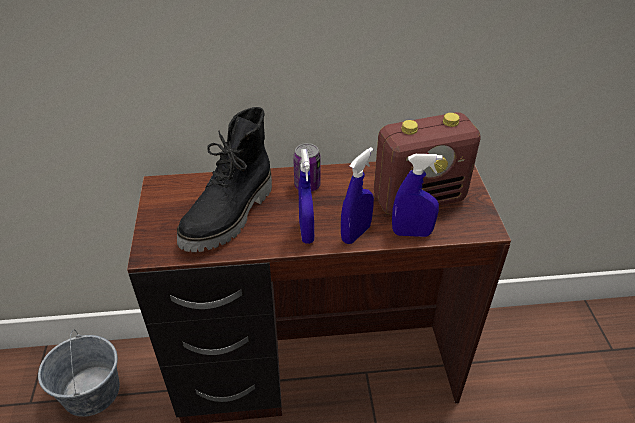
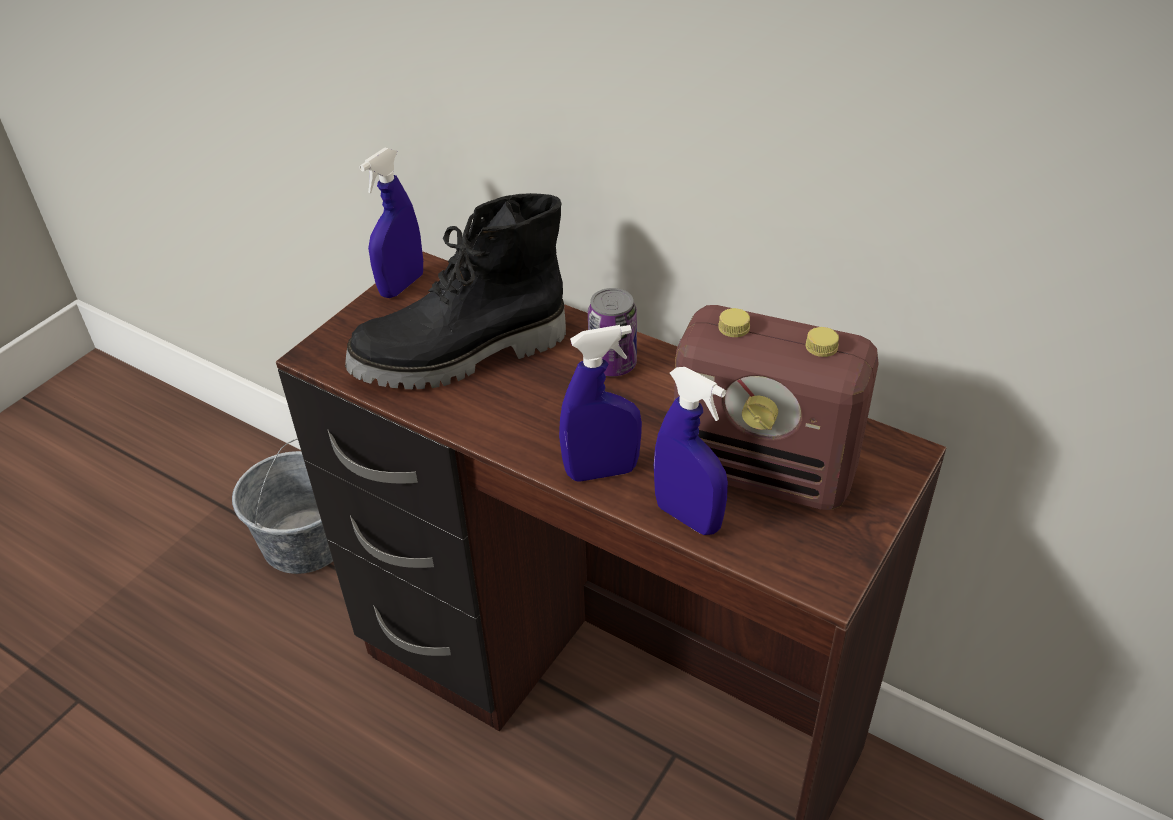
camera: 40 degrees right, 0 degrees up
(306, 232) = (535, 431): blue spray bottle -> blue spray bottle (402, 285)

